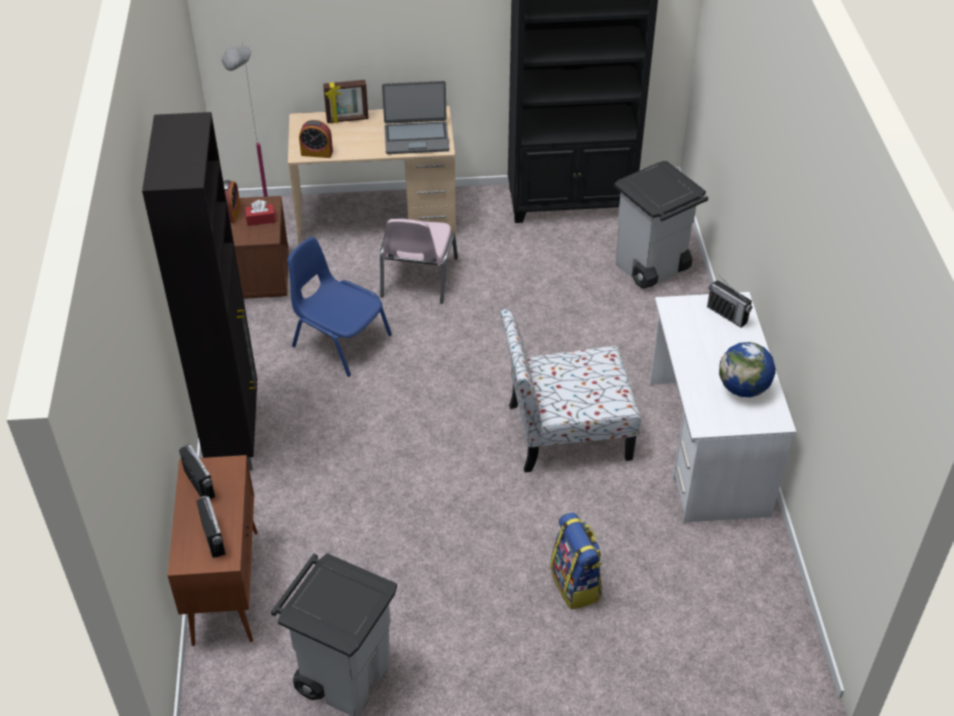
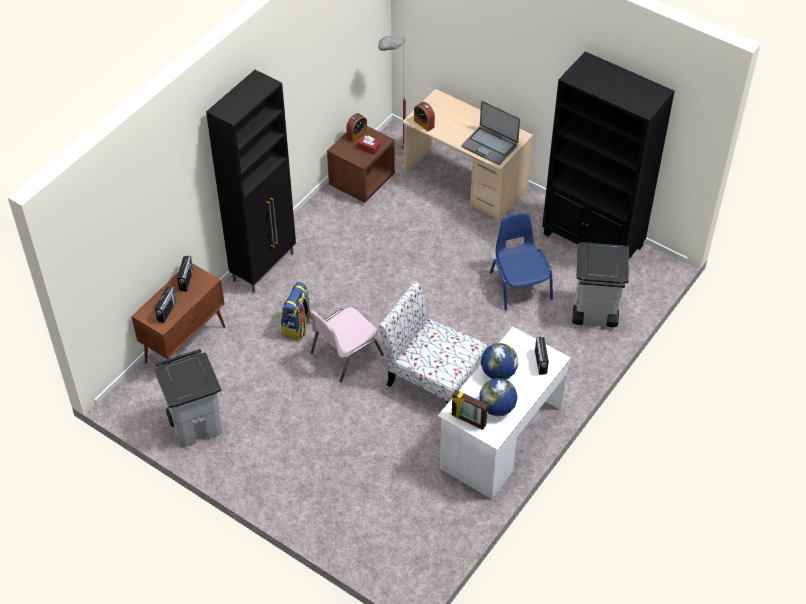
camera: 40 degrees right, 5 degrees up
(340, 340) = (368, 247): blue chair -> blue chair (520, 285)
(347, 120) = (463, 111): picture frame -> picture frame (468, 421)
(417, 278) = (449, 235): pink chair -> pink chair (345, 354)
(576, 584) = (349, 460): backpack -> backpack (297, 327)
(699, 352) = (498, 373): none -> globe

